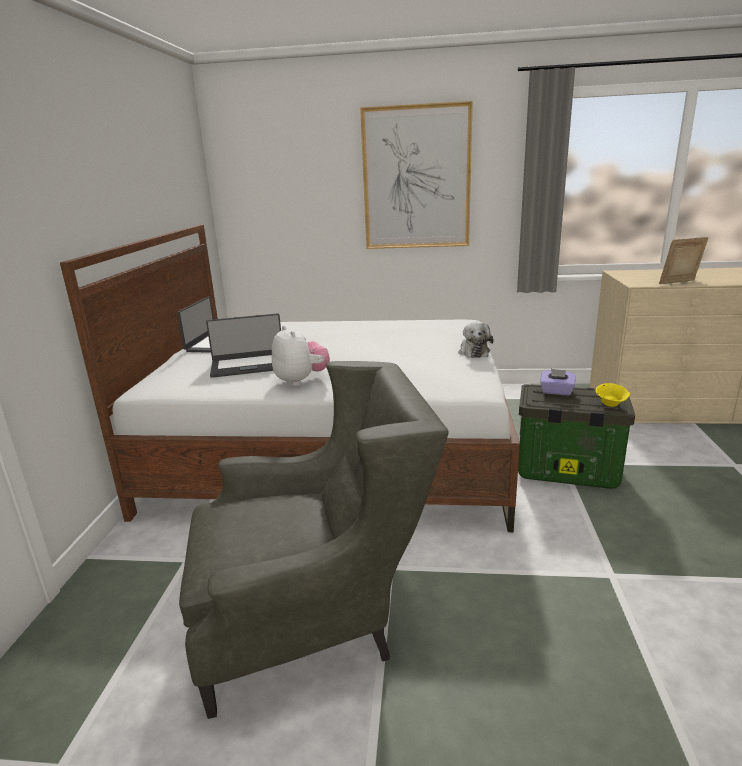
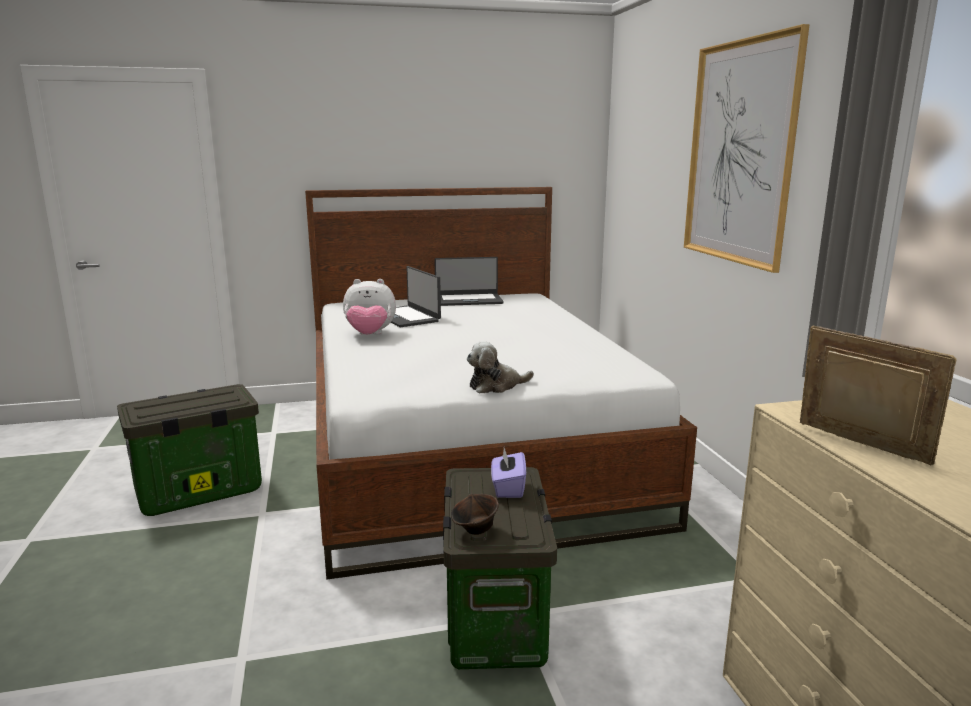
camera: 70 degrees right, 5 degrees down
(301, 381) = (370, 335): plush toy -> plush toy turned 45 degrees clockwise
(315, 618) = (197, 492): grey armchair -> storage box
(611, 404) = (475, 530): yellow bowl -> brown bowl

